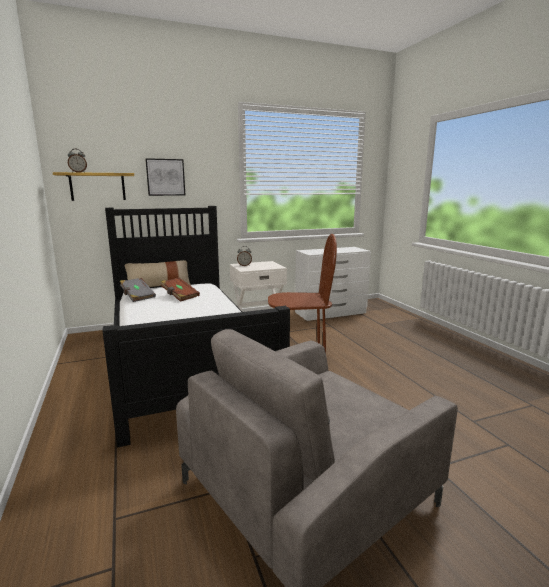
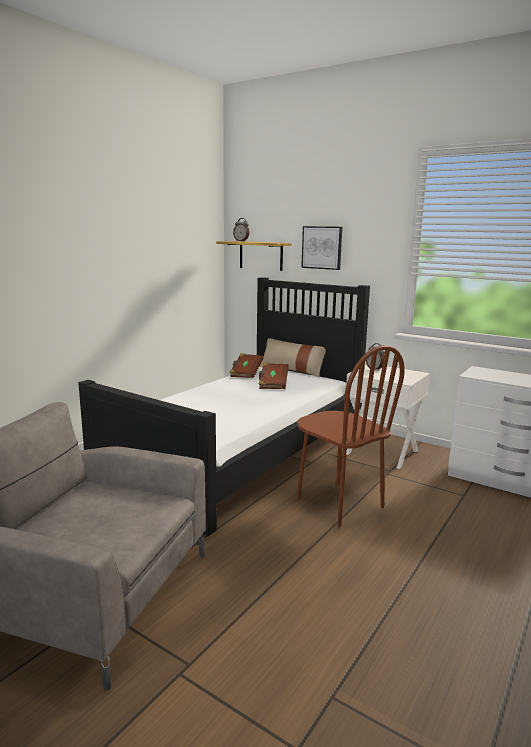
camera: 55 degrees right, 0 degrees up
(137, 296) = (245, 373): grey book -> brown book

